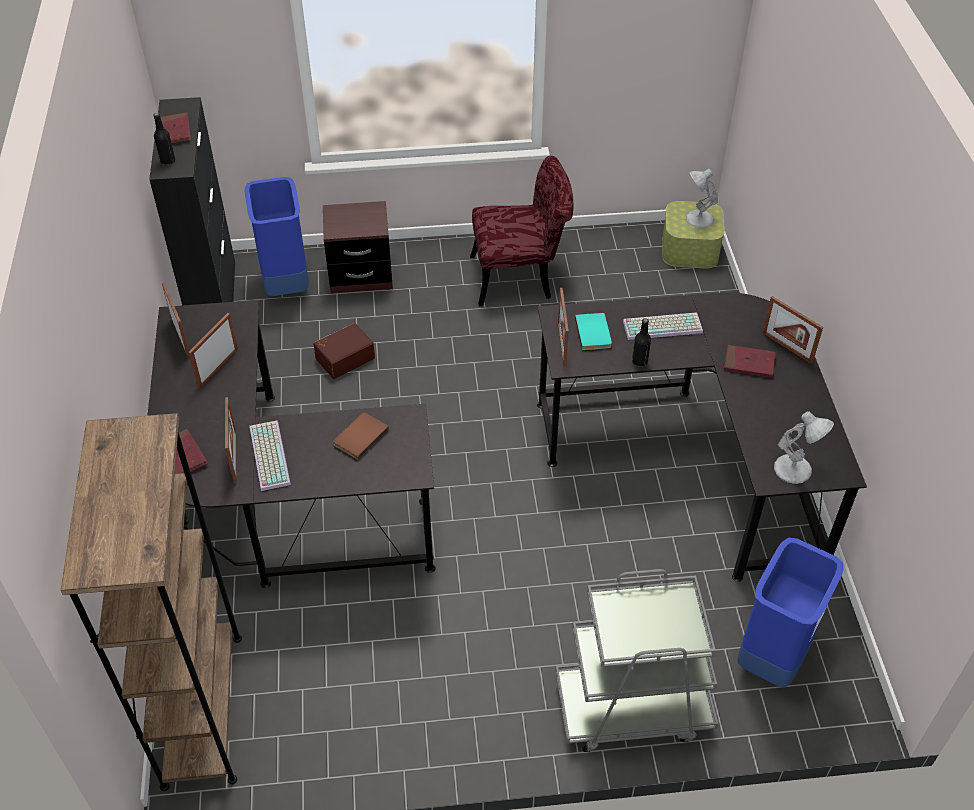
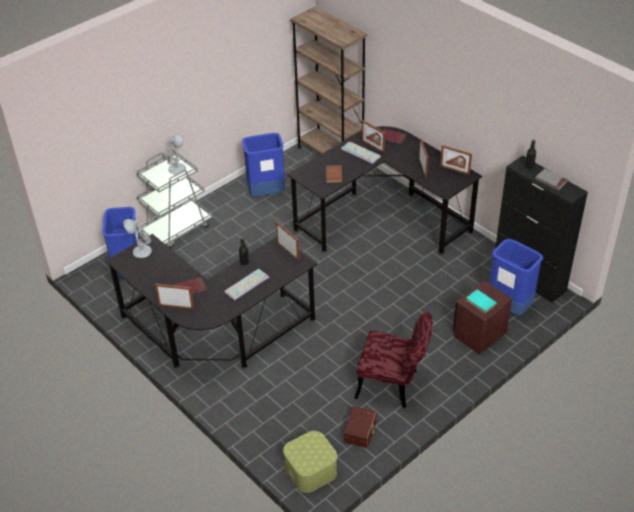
camera: 145 degrees right, 5 degrees down
(175, 131) = (551, 180): red book -> grey book
(344, 357) = (432, 288): brown storage box -> brown storage box (361, 431)
(405, 690) = (266, 193): none -> blue trash can
(521, 277) = (393, 385): red chair -> red chair turned 120 degrees counterclockwise
(594, 333) = (277, 264): turquoise book -> turquoise book (480, 302)
(698, 219) = (308, 454): white table lamp -> white table lamp (177, 168)

